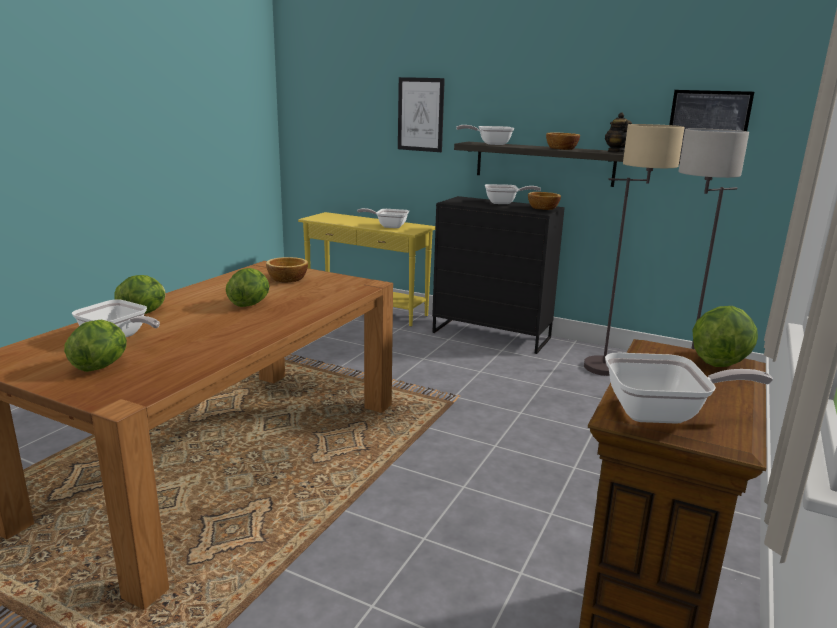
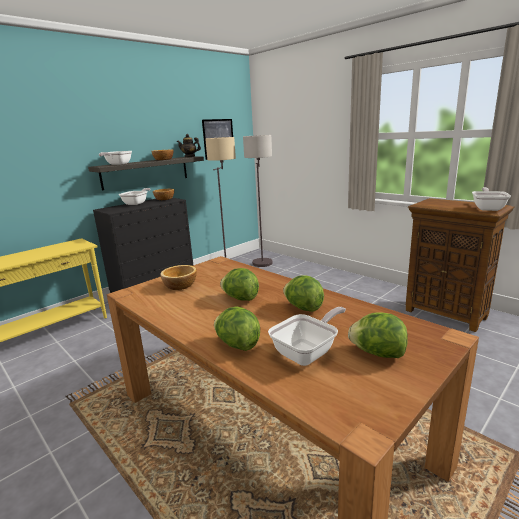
camera: 70 degrees left, 0 degrees up
(388, 226) = (55, 250): frying pan -> none
(420, 114) = (37, 151): picture -> none
(719, 361) = (433, 200): lettuce -> lettuce (303, 308)

